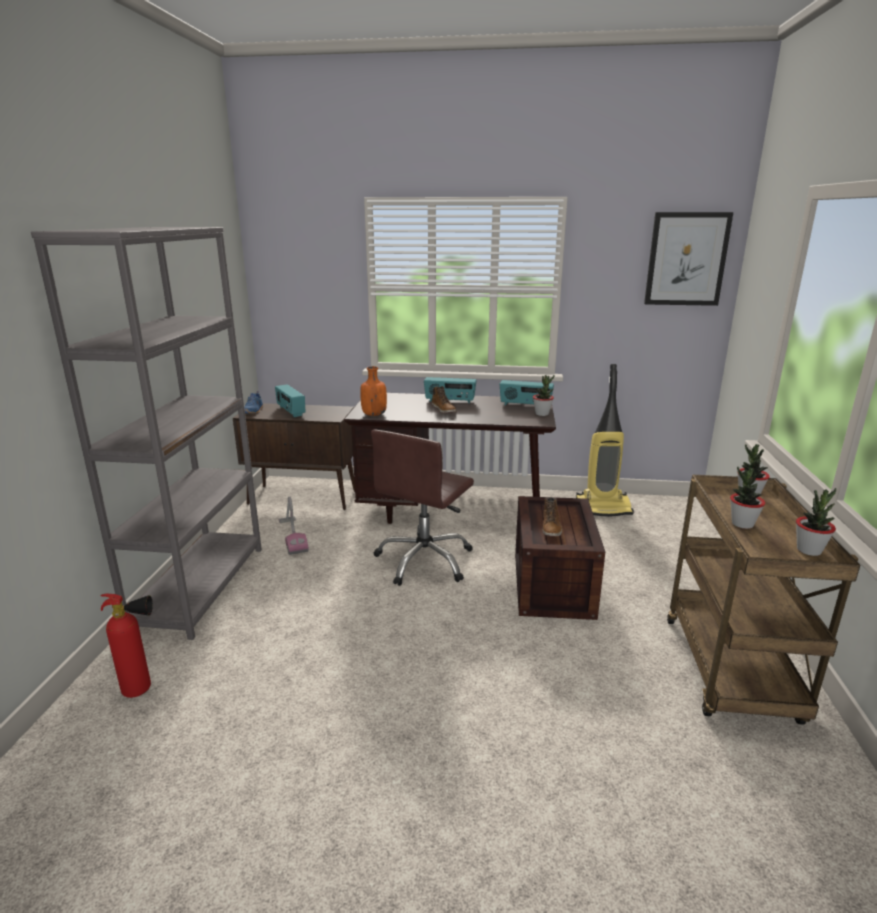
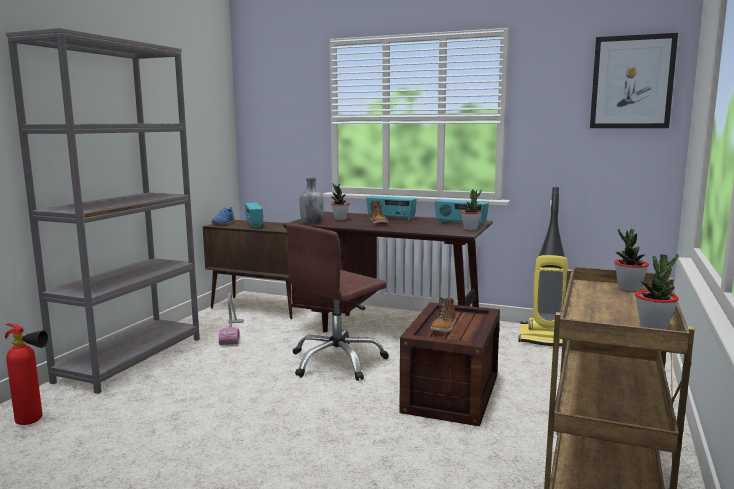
camera: 15 degrees right, 10 degrees down
(374, 414) = (311, 223): orange bottle -> grey bottle
(742, 524) = (596, 305): potted plant -> potted plant (340, 219)

